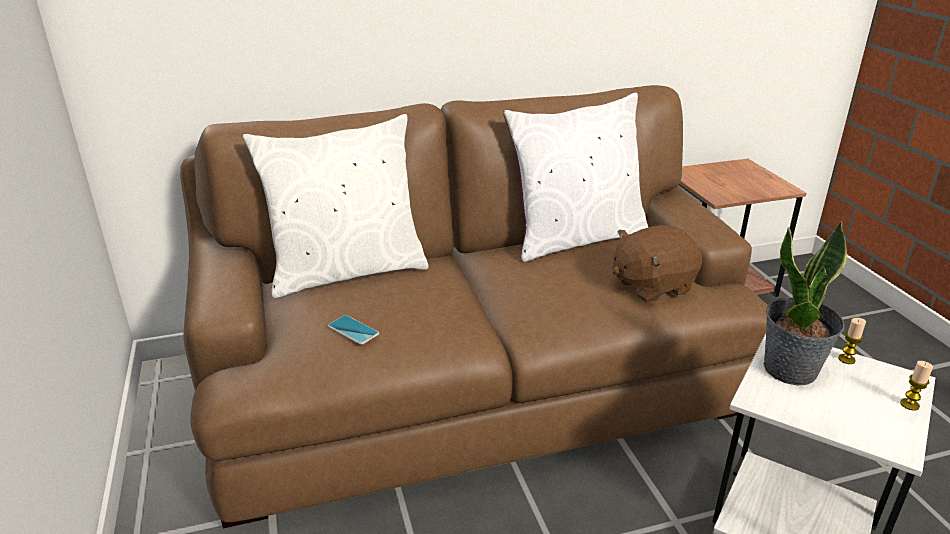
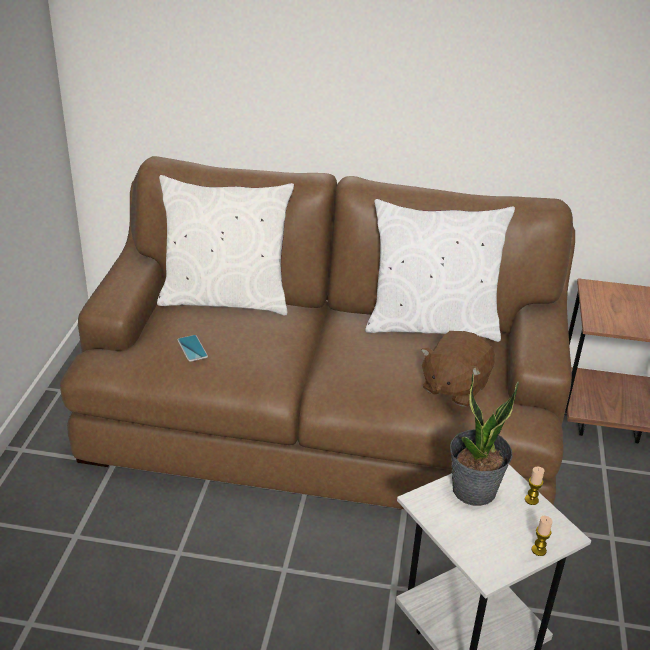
camera: 25 degrees right, 5 degrees up
(651, 286) = (454, 387): brown plush toy -> brown plush toy turned 60 degrees counterclockwise

